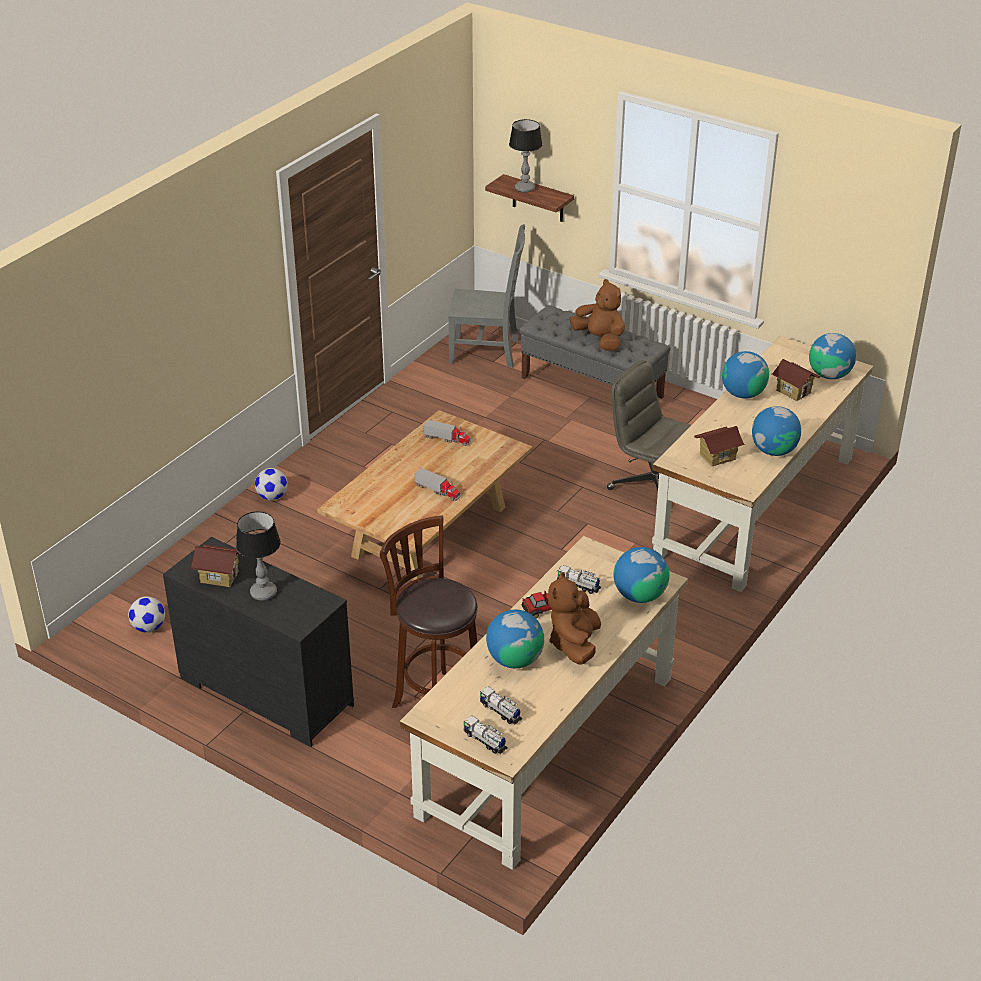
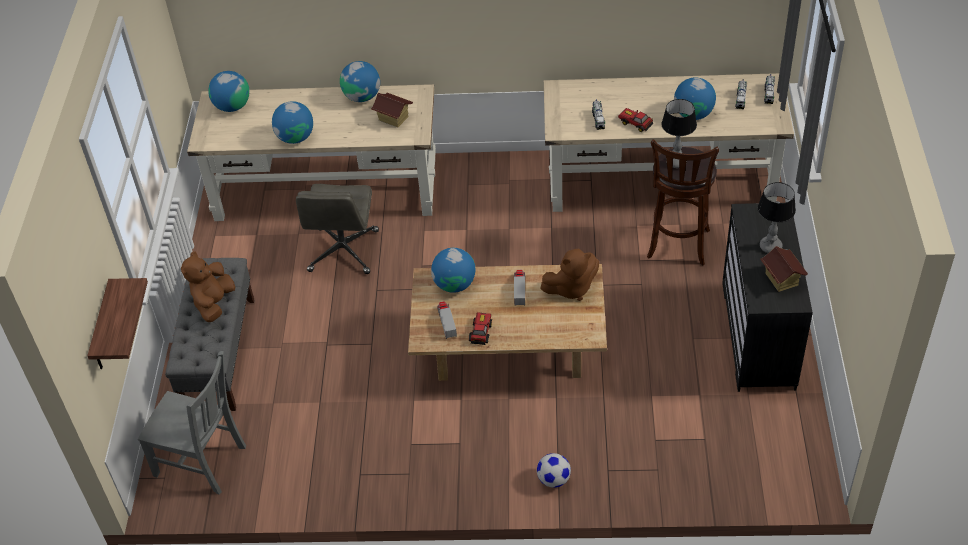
camera: 120 degrees left, 10 degrees up
(149, 627) = (772, 447): football -> none
(415, 452) = (481, 332): none -> toy car
(487, 351) = (203, 462): grey chair -> grey chair turned 135 degrees clockwise
(525, 188) = (115, 320): table lamp -> table lamp (676, 162)
(574, 644) = (653, 97): brown plush toy -> brown plush toy (571, 288)
(639, 595) = (580, 91): globe -> globe (454, 284)
(793, 391) = (271, 115): toy house -> none

